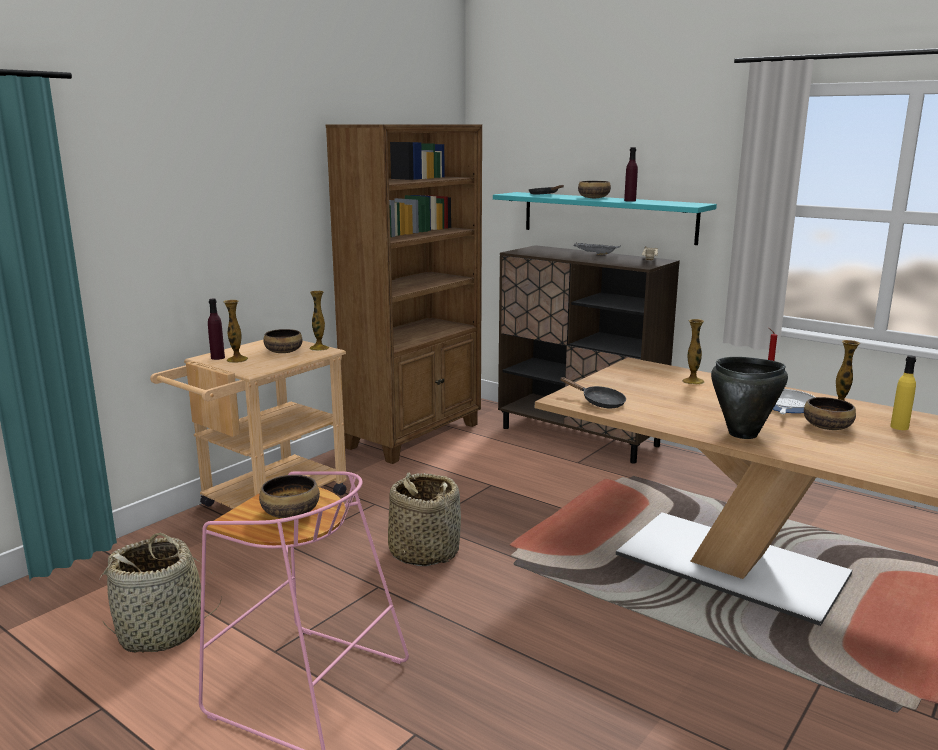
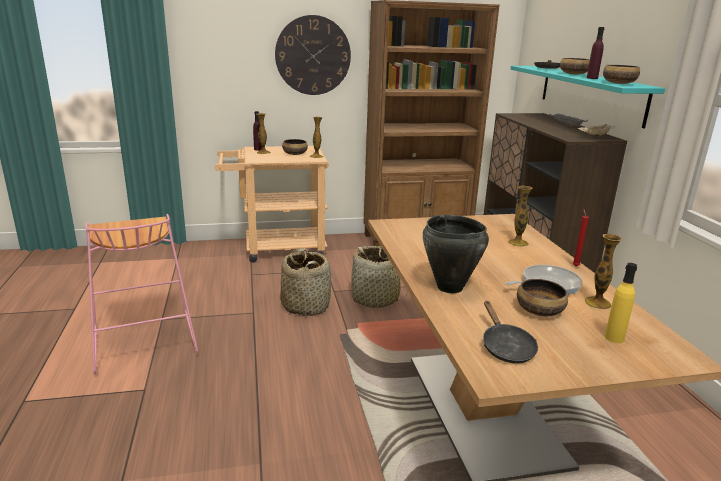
camera: 40 degrees right, 5 degrees up
(162, 631) = (141, 288): basket -> basket (375, 299)
(263, 205) = (313, 55): none -> wall clock
(290, 512) = (127, 232): bowl -> bowl (618, 83)
(599, 402) = (406, 233): black frying pan -> black frying pan (505, 347)

